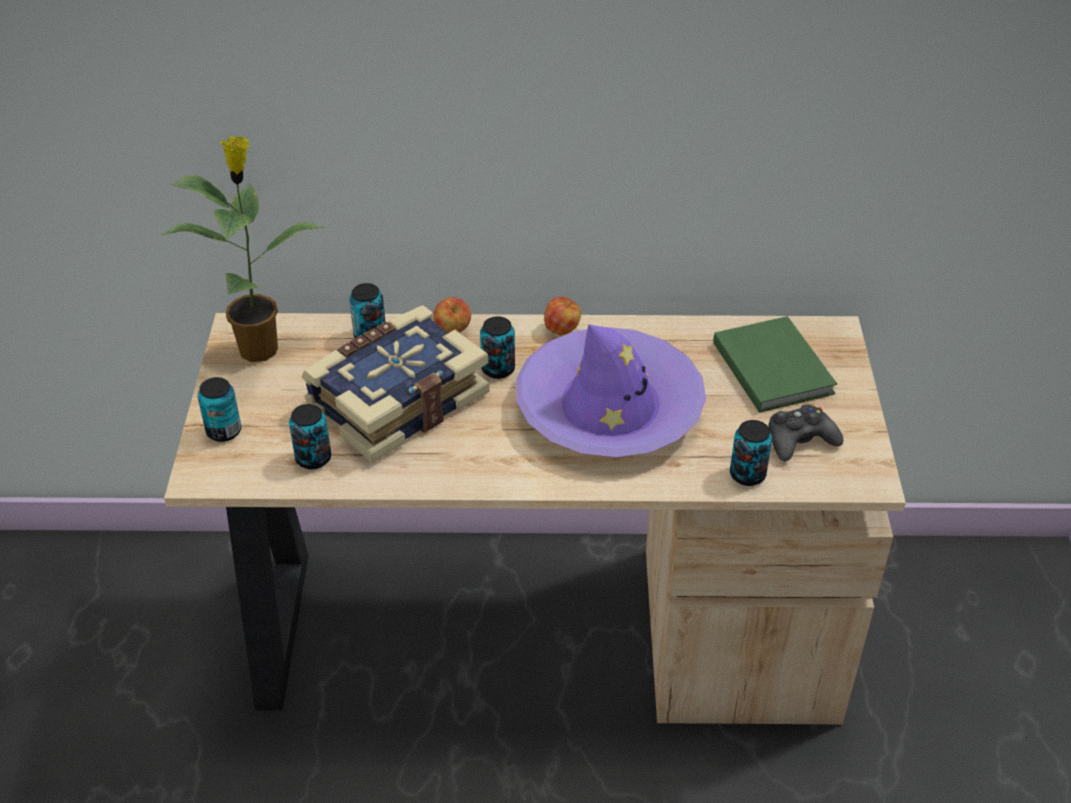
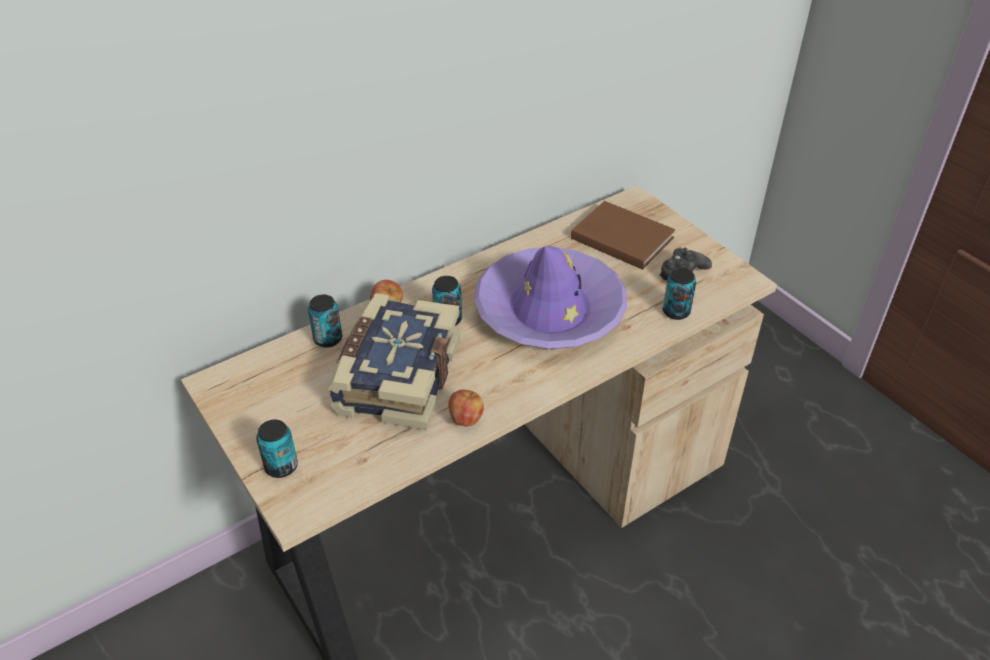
camera: 35 degrees left, 0 degrees up
(260, 348) = (248, 388): potted plant -> none
(313, 458) = (375, 450): can -> none
(562, 330) = (464, 273): apple -> apple (466, 419)
(773, 365) = (620, 236): green book -> brown book

